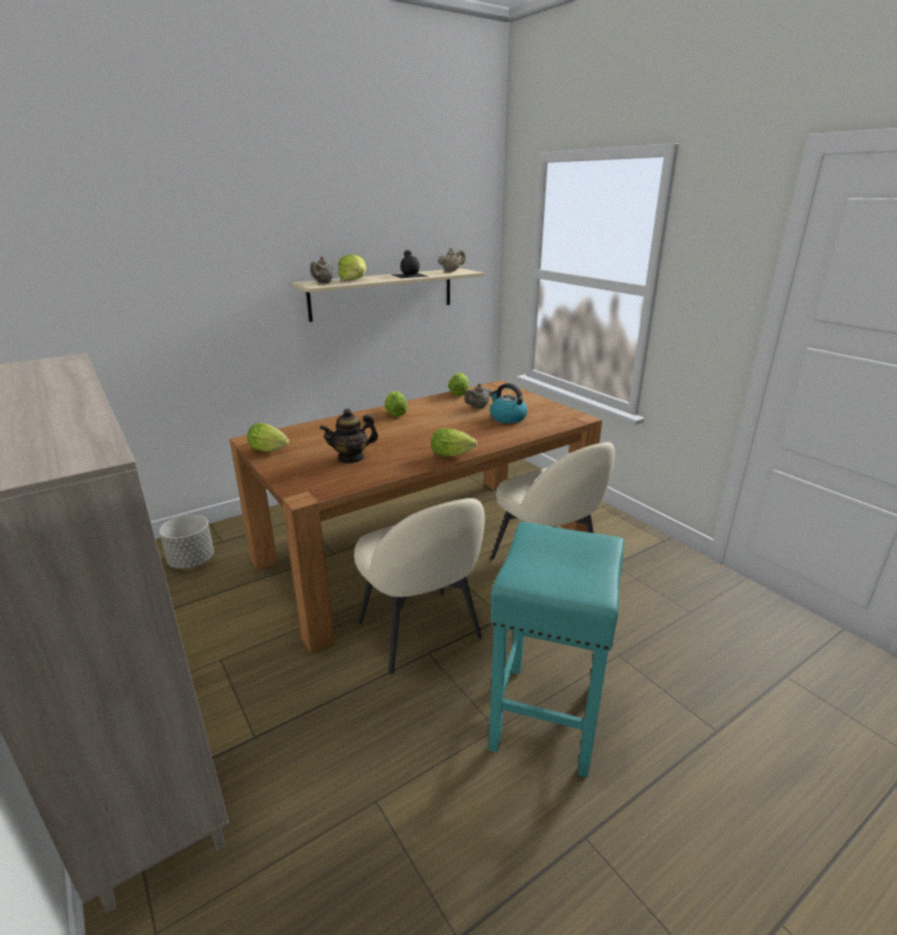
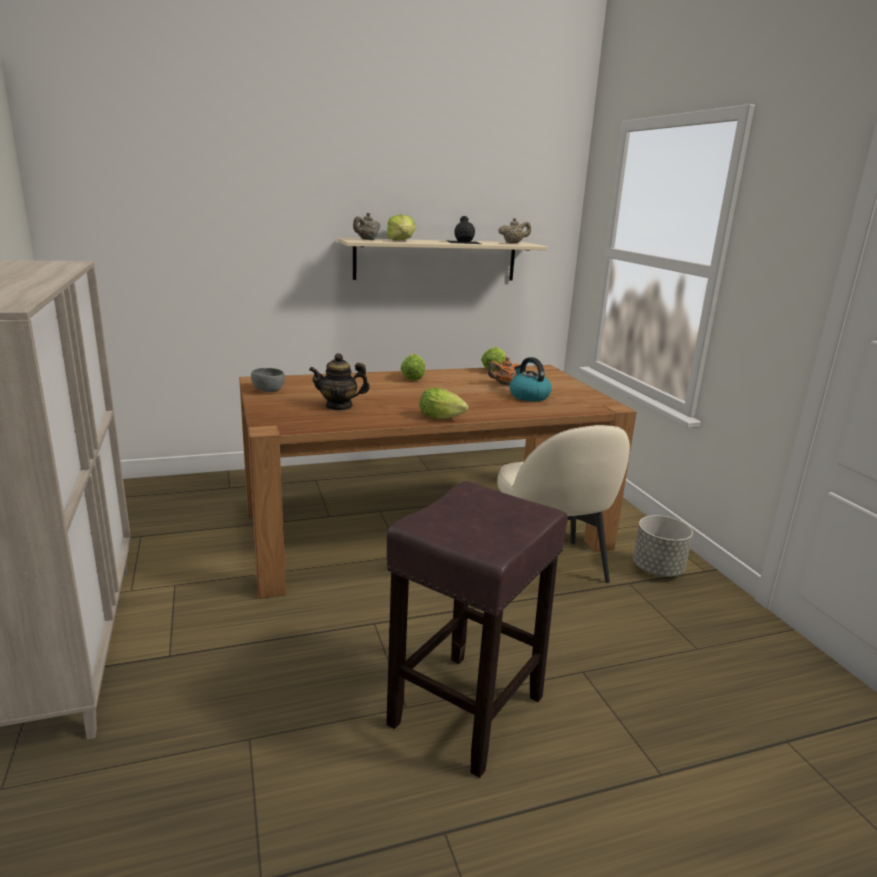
camera: 15 degrees right, 5 degrees down
(192, 561) = (194, 499): grey planter -> grey planter (658, 569)
(271, 450) = (268, 390): lettuce -> grey bowl
(420, 632) = (376, 603): beige chair -> none
(478, 407) = (504, 384): beige teapot -> orange teapot
(546, 719) = (465, 712): turquoise stool -> brown stool

